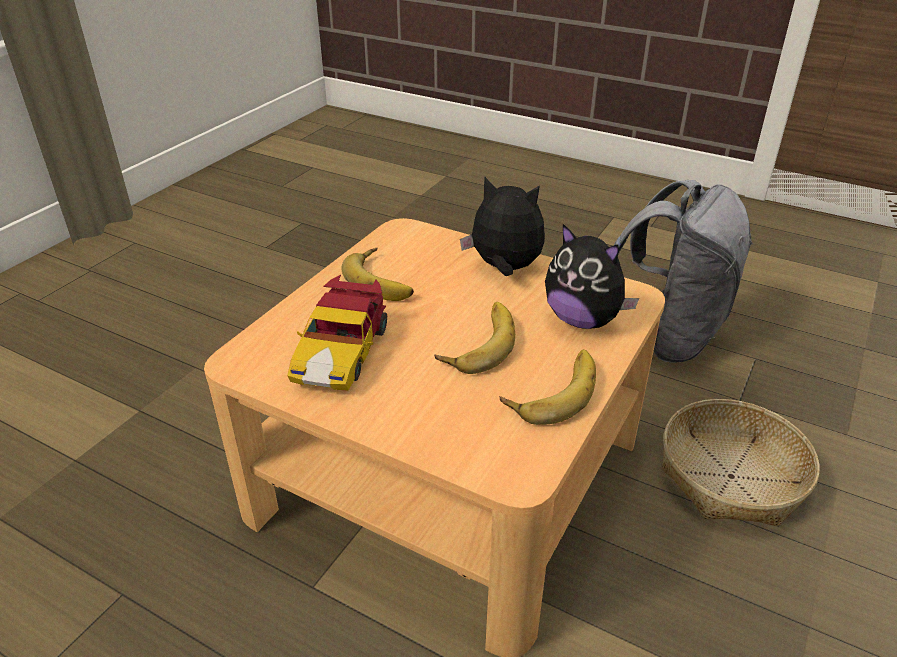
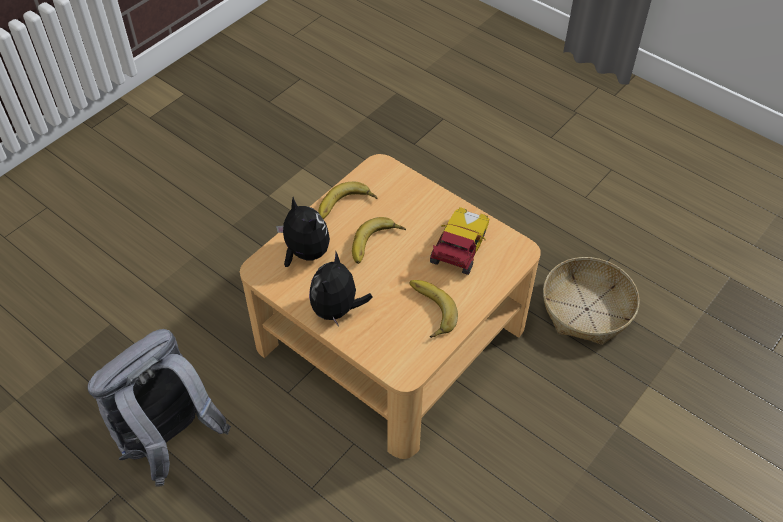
camera: 170 degrees left, 15 degrees up
(504, 268) = (337, 310): plush toy -> plush toy turned 75 degrees clockwise
(730, 477) = (212, 306): basket -> basket (587, 309)

